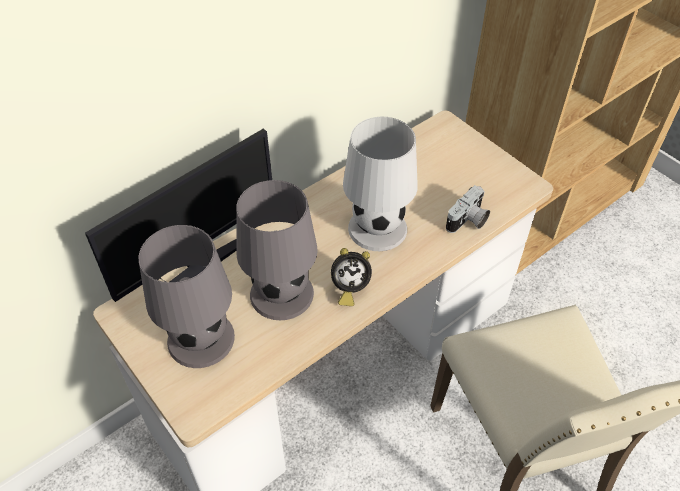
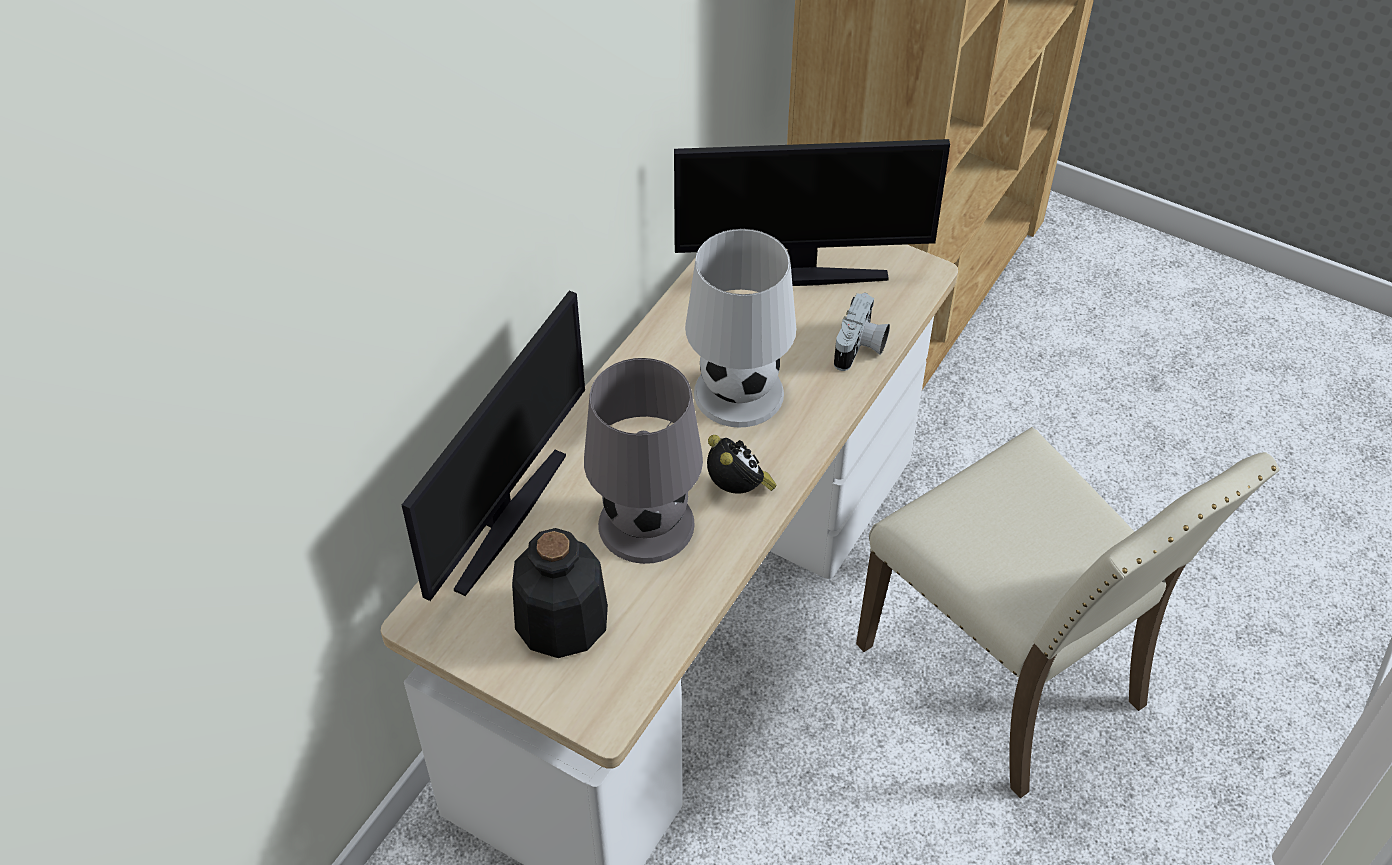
camera: 20 degrees left, 0 degrees up
(200, 338) = (560, 620): grey table lamp -> bottle
(349, 289) = (738, 489): alarm clock -> alarm clock turned 90 degrees counterclockwise
(449, 167) = (801, 275): none -> monitor

